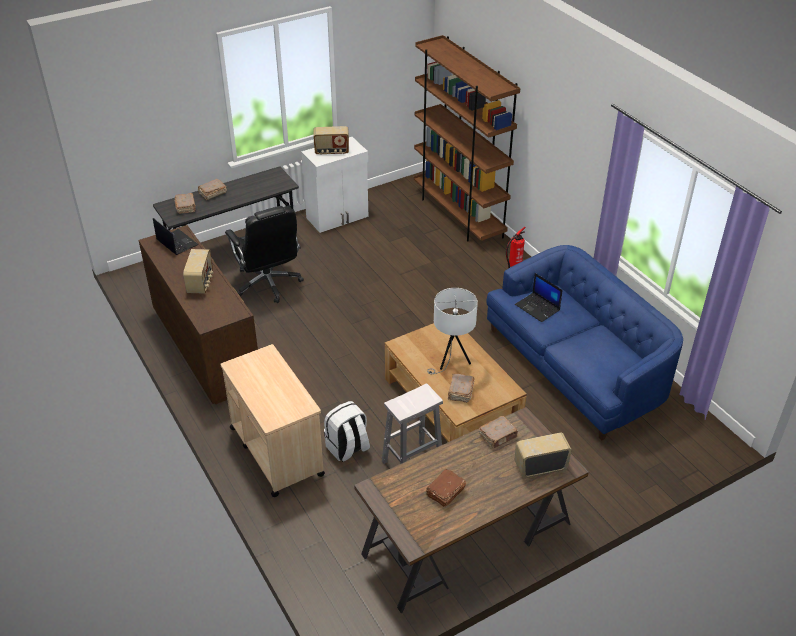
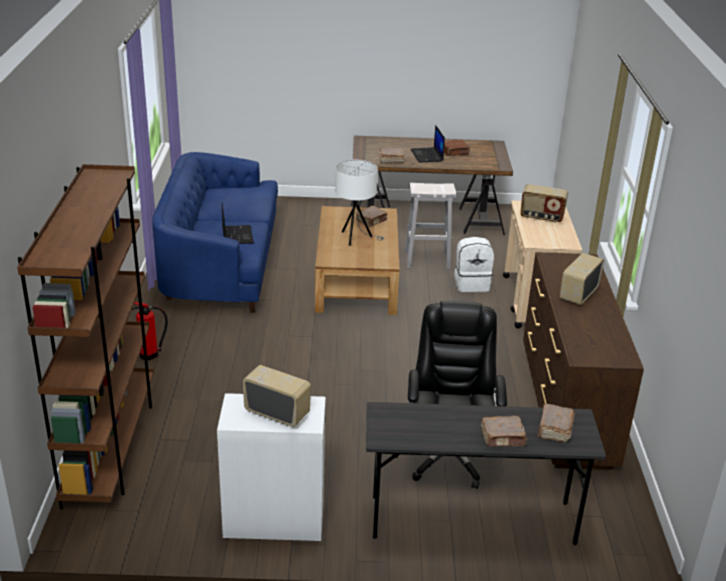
camera: 150 degrees left, 10 degrees down
(176, 242) = (592, 347): laptop -> laptop (427, 155)
(540, 466) = (380, 144): radio -> radio (541, 217)

